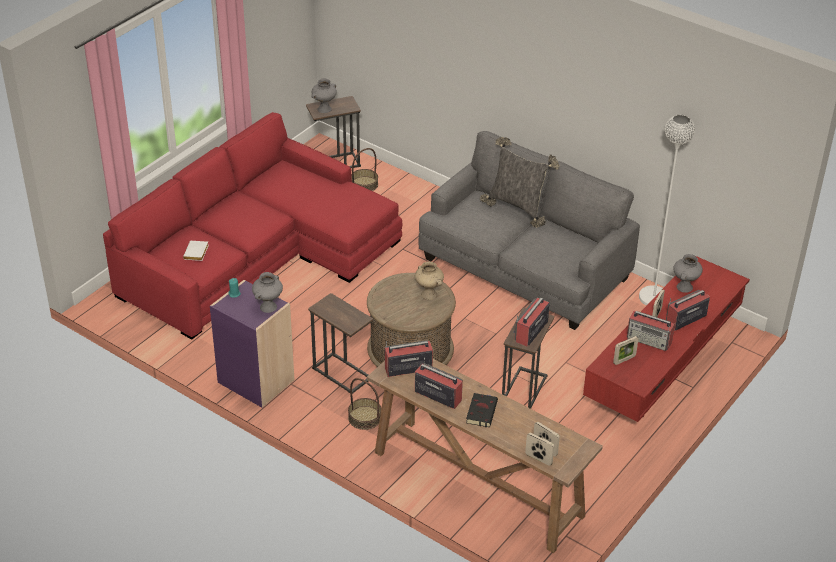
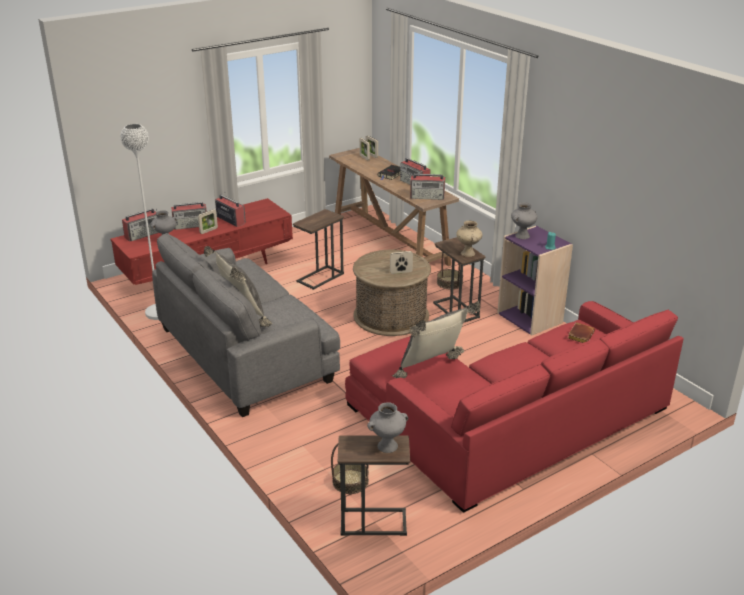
camera: 160 degrees left, 10 degrees down
(197, 253) = (580, 335): white book -> brown book
(317, 193) = (435, 375): none -> pillow
(428, 294) = (374, 268): beige vase -> beige vase (468, 253)
(530, 332) = (318, 218): radio -> radio (143, 235)
(624, 360) = (260, 214): picture frame -> picture frame (401, 272)

